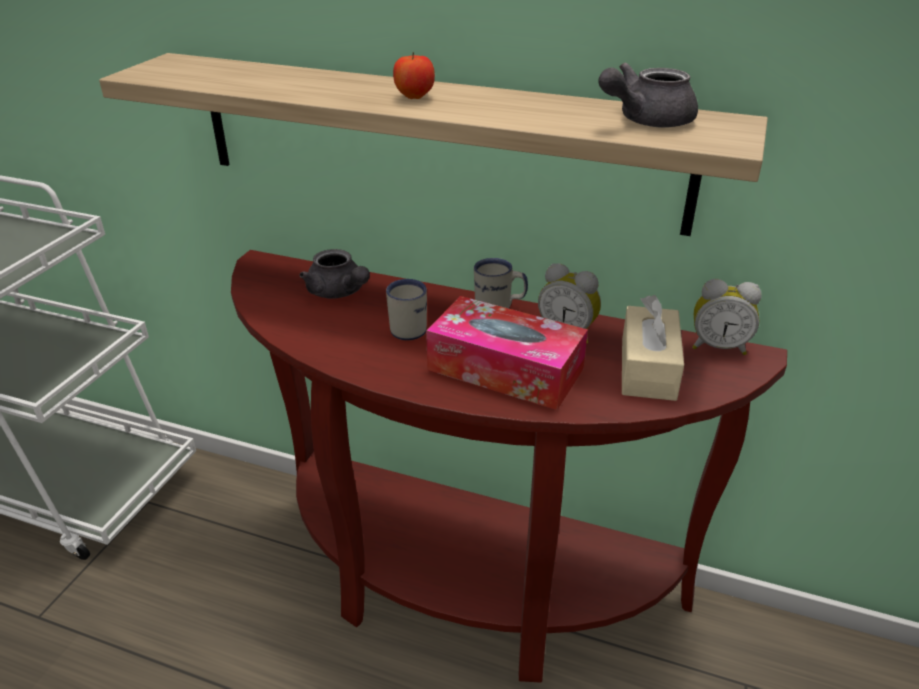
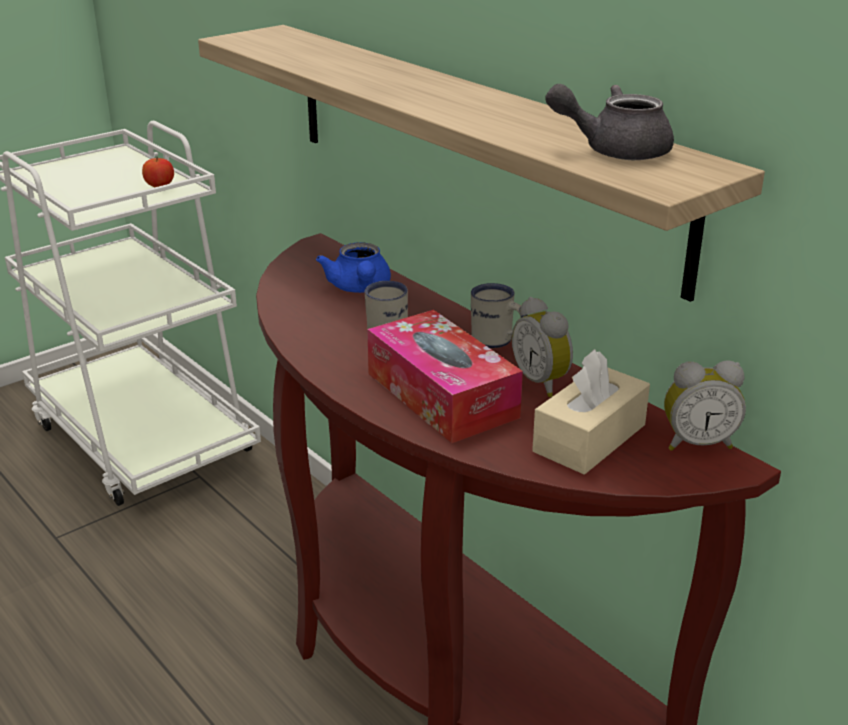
camera: 30 degrees right, 5 degrees down
(339, 292) = (359, 288): grey teapot -> blue teapot
(414, 97) = (426, 93): apple -> apple (160, 187)
(718, 346) = (697, 443): alarm clock -> alarm clock turned 45 degrees counterclockwise

